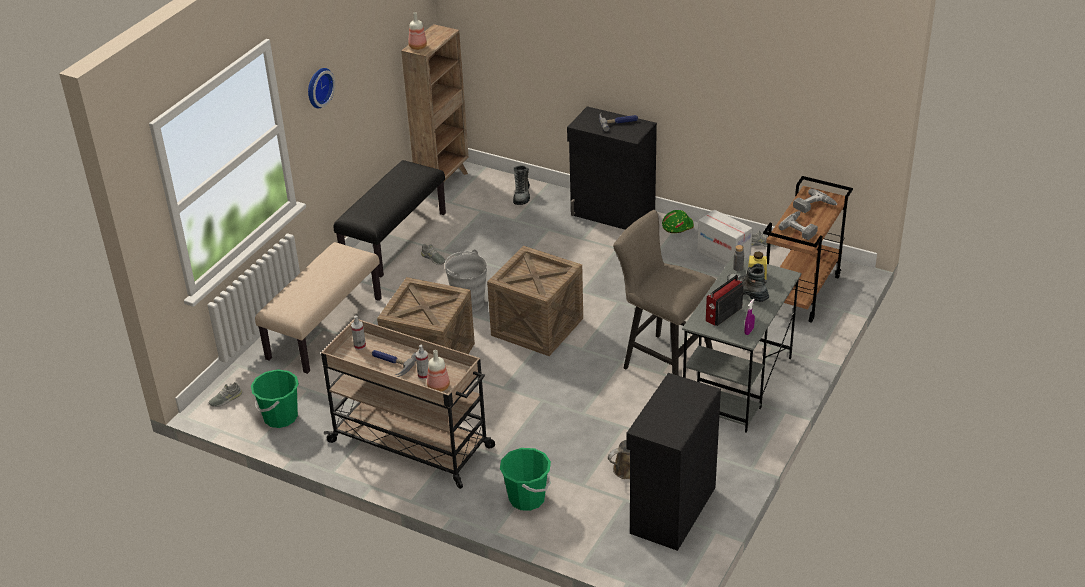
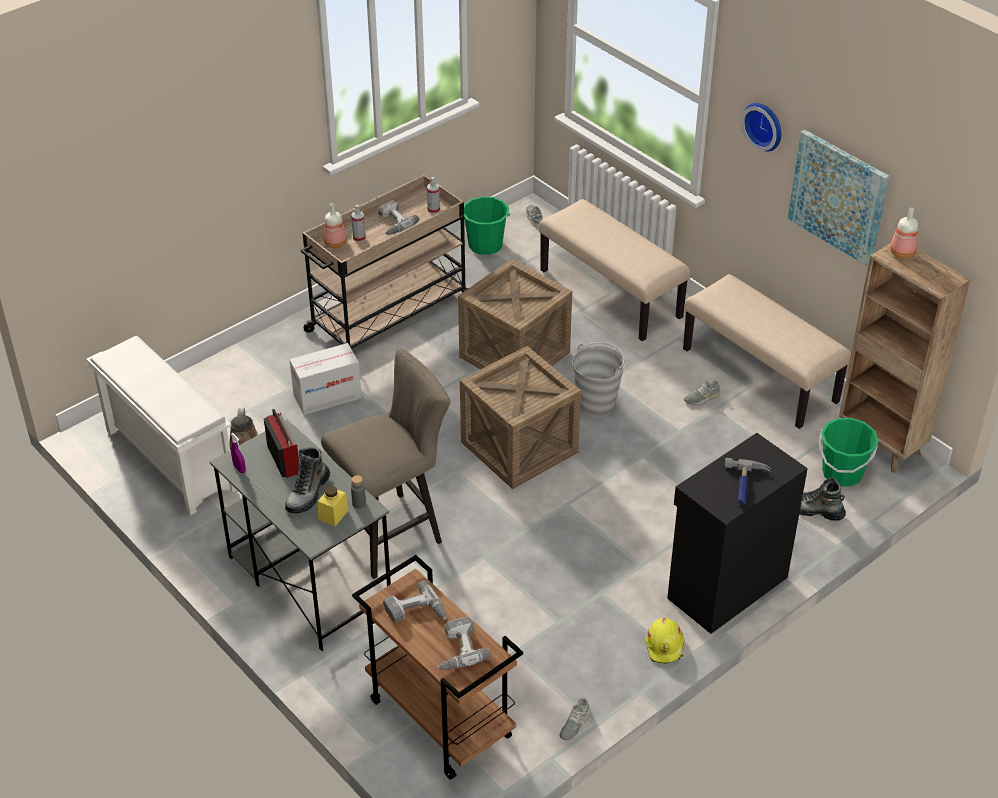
camera: 110 degrees right, 5 degrees up
(365, 73) = (838, 196): none -> picture
(391, 363) = (392, 223): hammer -> power drill
(394, 238) = (760, 375): black bench -> beige bench
(527, 498) = (261, 369): green bucket -> green bucket (842, 473)
(671, 510) = (168, 459): black cabinet -> white shoe rack
(677, 225) = (665, 646): green hard hat -> yellow hard hat
(724, 255) = (569, 670): cardboard box -> cardboard box (327, 397)
(747, 292) = (308, 493): boot -> boot turned 135 degrees clockwise

